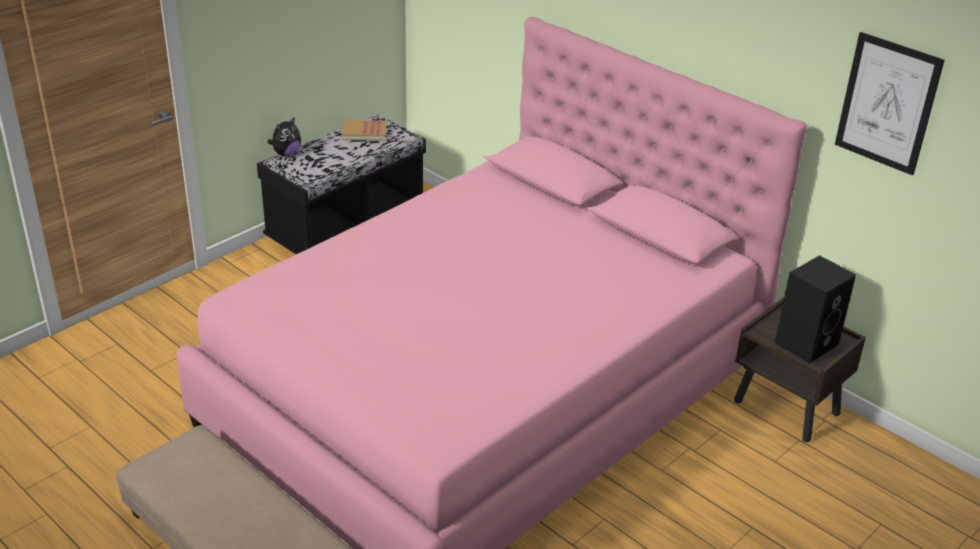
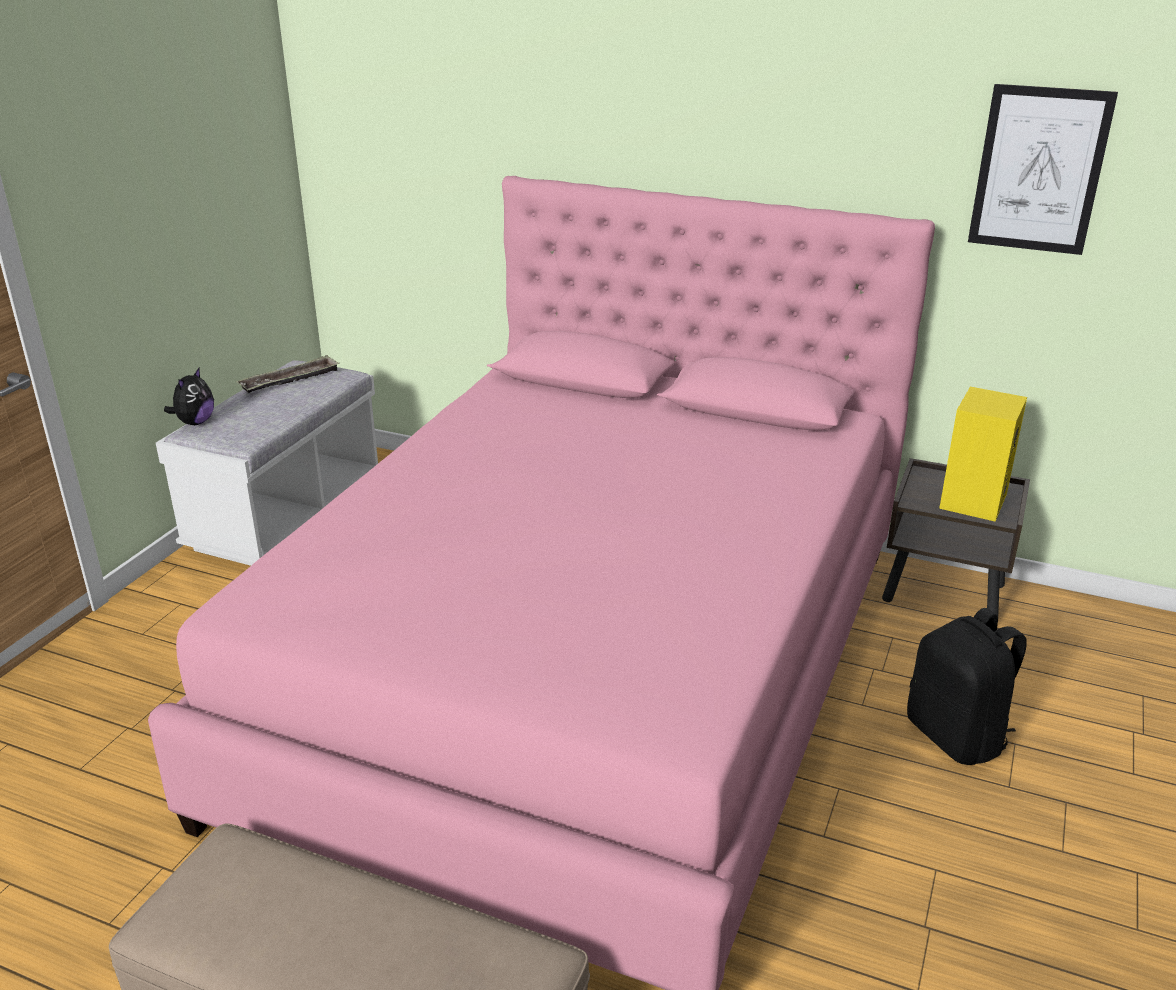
camera: 20 degrees left, 5 degrees down
(346, 228) = (287, 515): black bench -> white bench
(364, 132) = (290, 380): book -> tray
(713, 511) = (957, 736): none -> black backpack
(806, 342) = (972, 500): black speaker -> yellow speaker

